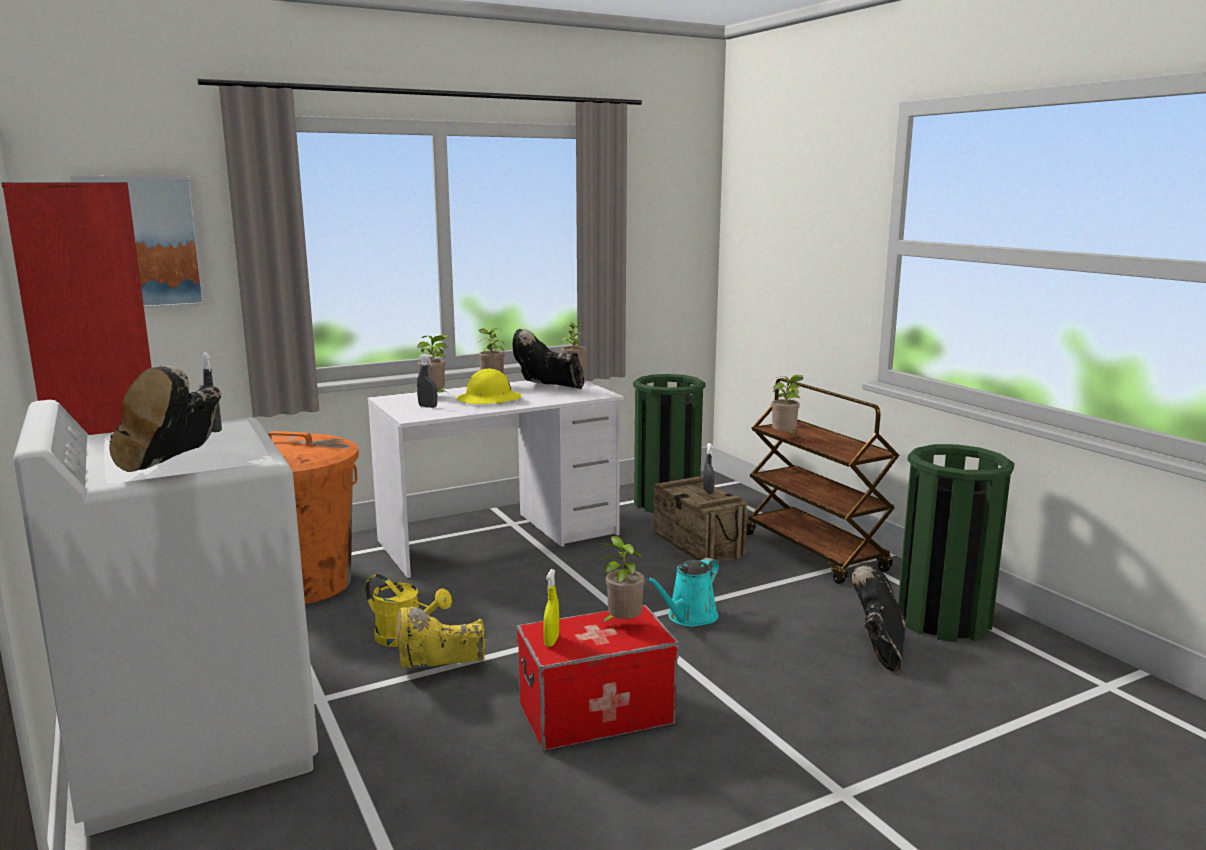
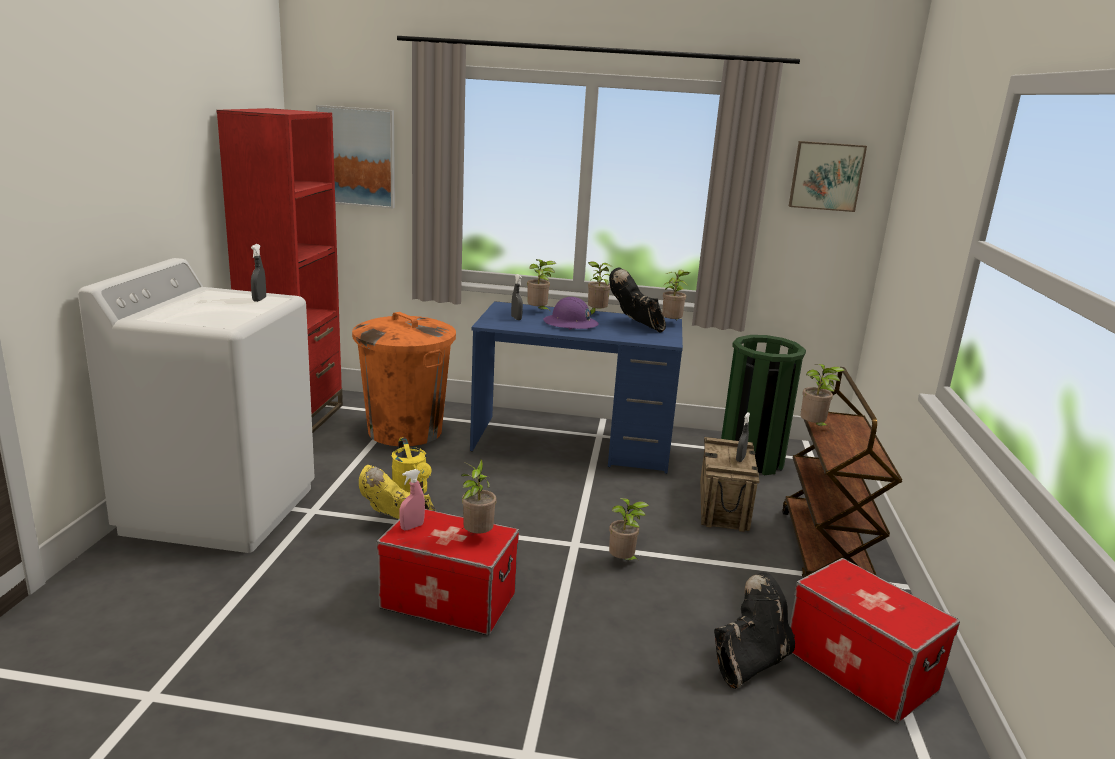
camera: 35 degrees right, 5 degrees up
(175, 465) = (185, 317): black boot -> none
(489, 399) = (570, 324): yellow hard hat -> purple hard hat
(499, 538) = (573, 444): white desk -> blue desk
(551, 641) = (412, 527): yellow spray bottle -> pink spray bottle
(668, 212) = (826, 176): none -> picture
(689, 617) = (623, 561): turquoise watering can -> potted plant
(943, 620) = (860, 669): green trash can -> storage box

